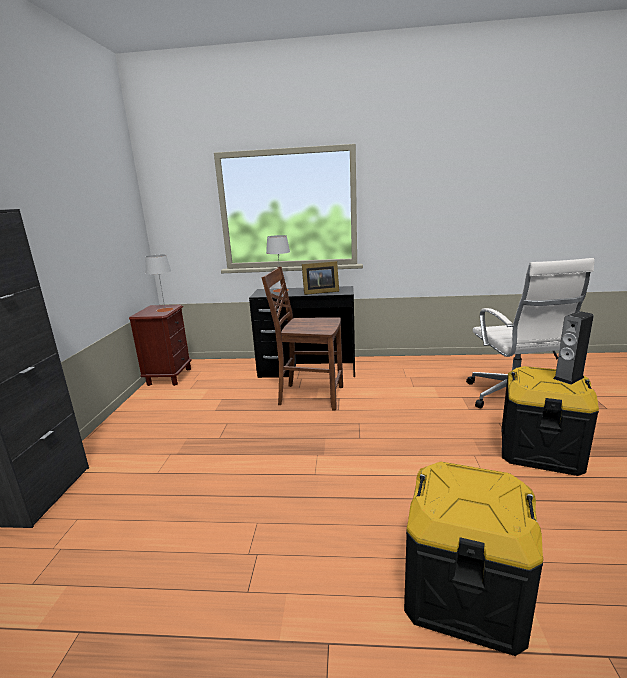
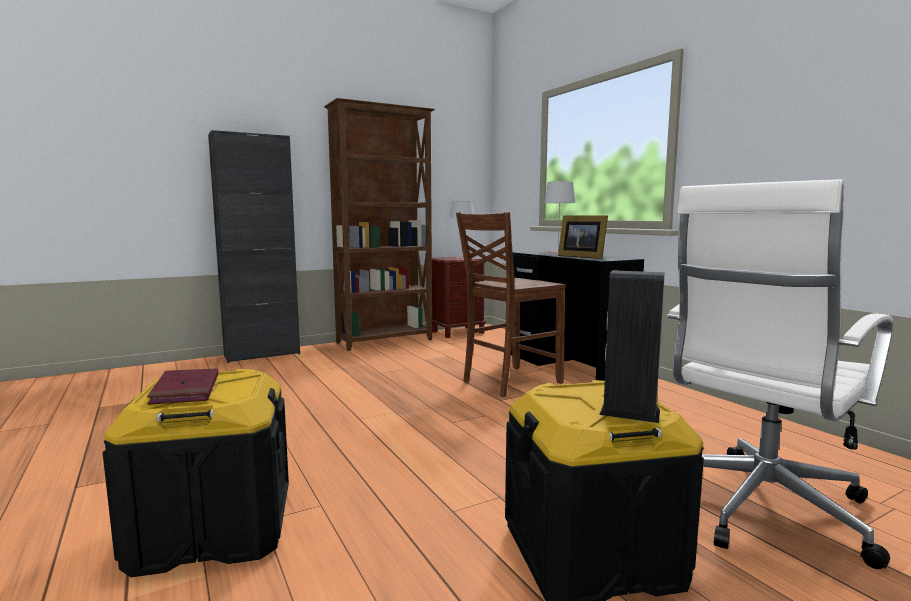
camera: 55 degrees right, 10 degrees down
(135, 412) = (386, 341): none -> brown bookcase
(309, 396) = (509, 382): brown chair -> brown chair turned 105 degrees counterclockwise
(480, 502) = (186, 390): none -> red book

